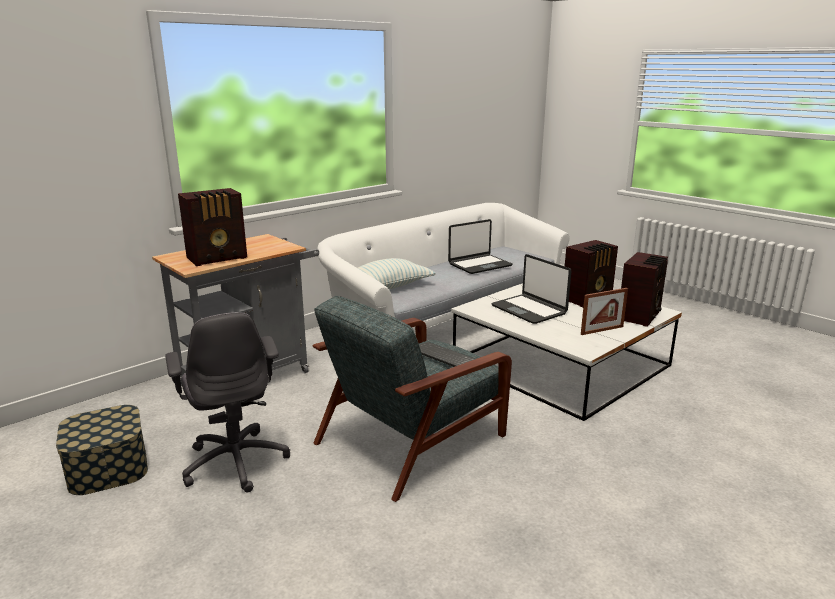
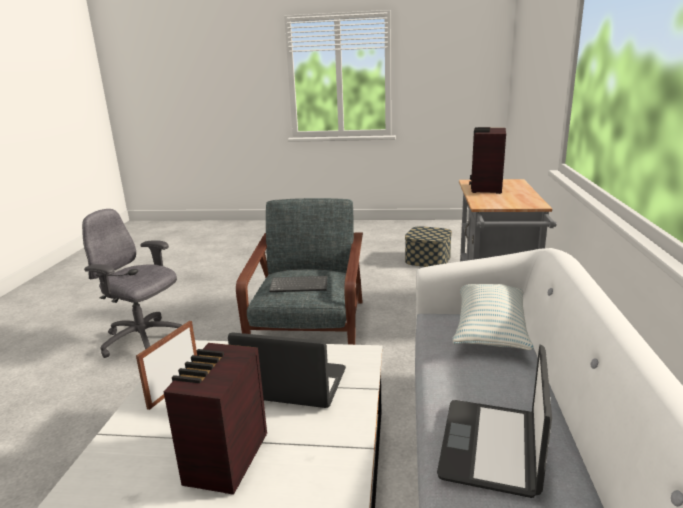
camera: 140 degrees right, 0 degrees up
(236, 461) = (382, 281): grey office chair -> grey office chair (143, 340)
(640, 316) = (121, 451): radio -> none

